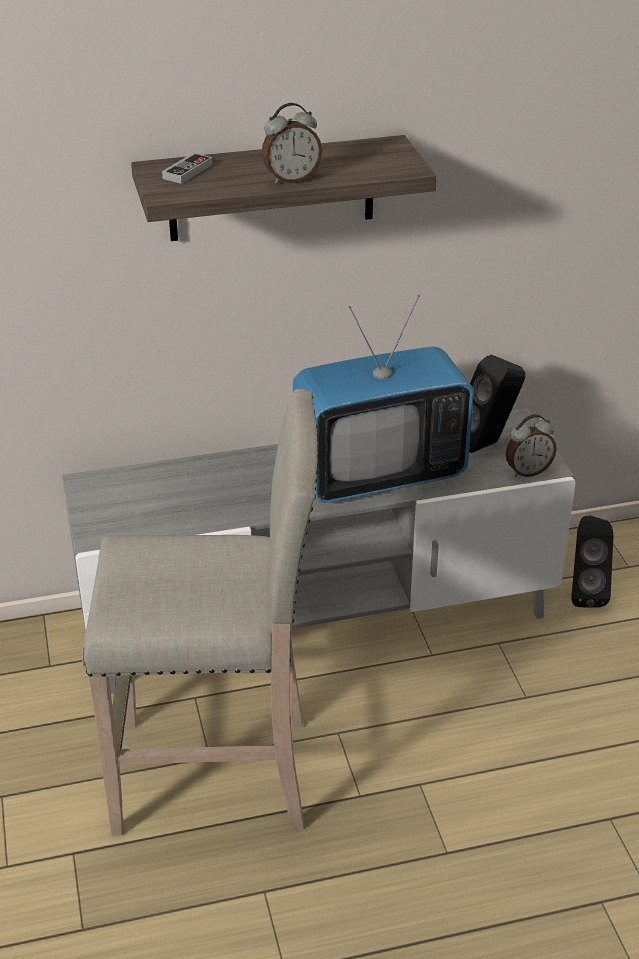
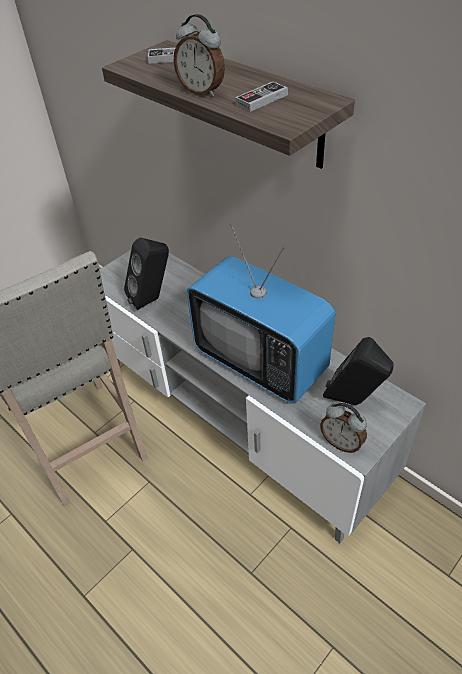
camera: 60 degrees right, 10 degrees up
(350, 163) = (262, 99): none -> game controller
(584, 593) = (389, 558): black speaker -> black speaker (152, 299)

